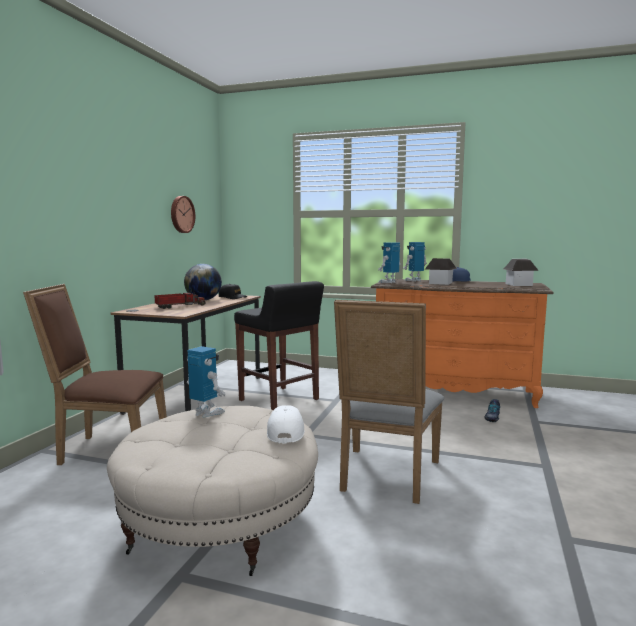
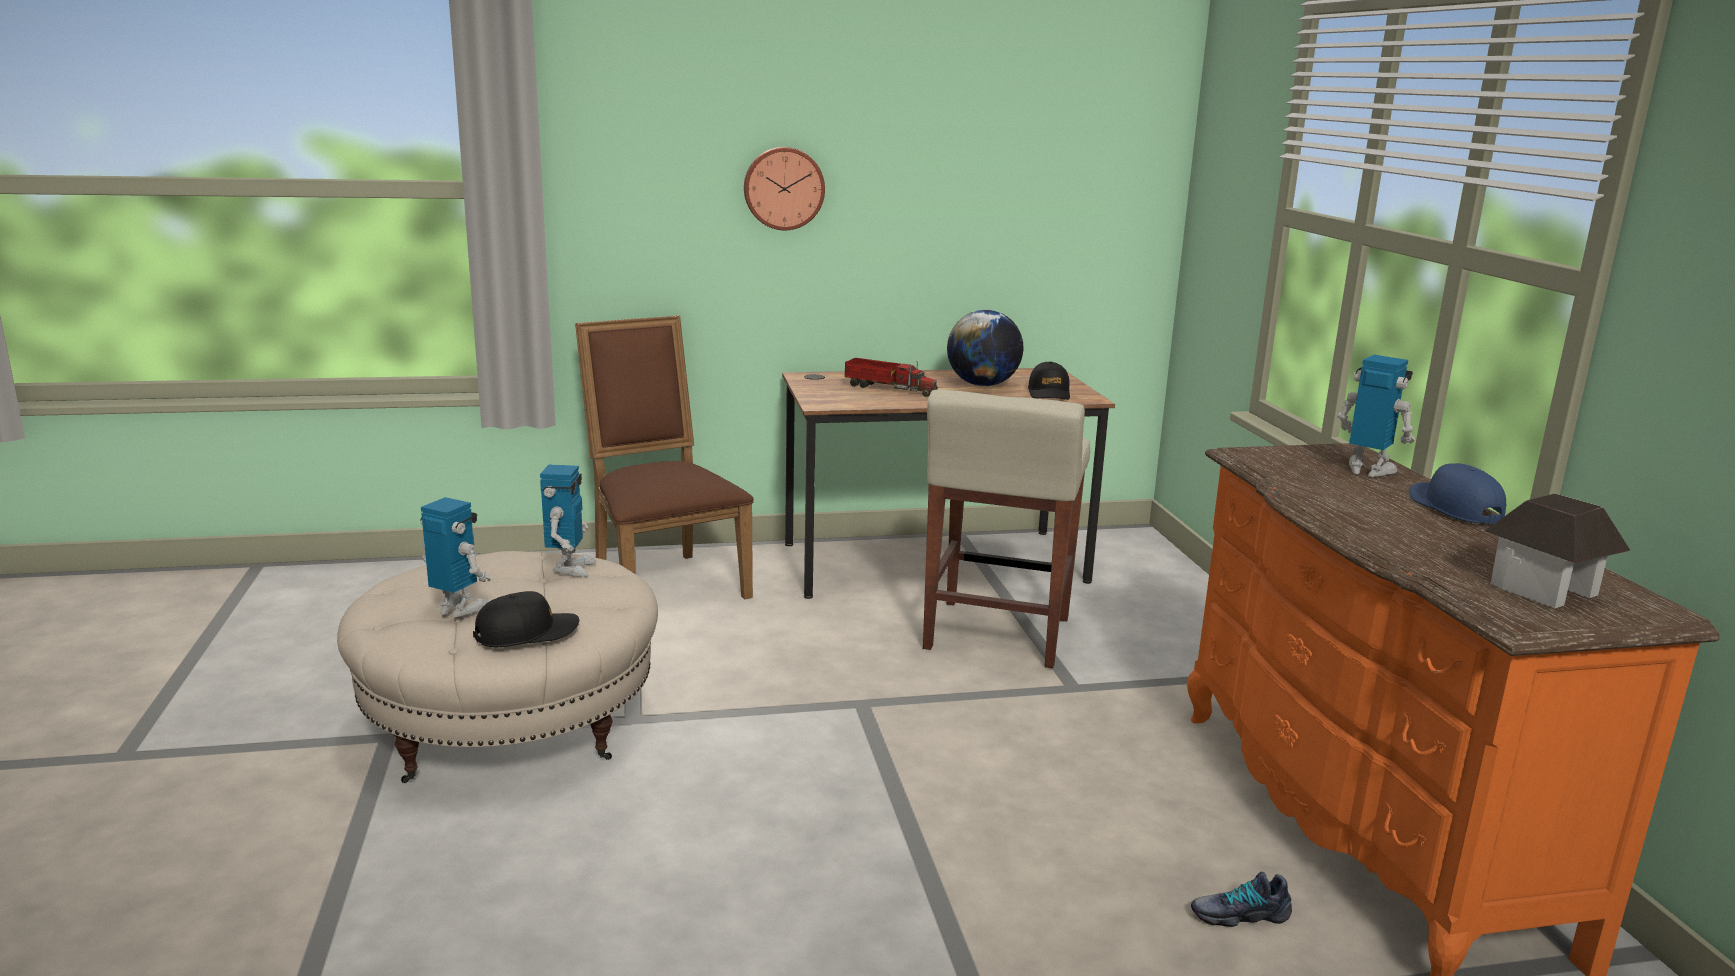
camera: 60 degrees right, 10 degrees up
(181, 214) = (1020, 197): wall clock -> wall clock (783, 188)
(279, 400) = (996, 635): black stool -> beige stool
(285, 432) = (527, 633): white cap -> black cap
(386, 477) = (752, 824): grey chair -> none
(389, 282) = (1269, 455): toy robot -> toy robot (459, 609)
(440, 283) = (1361, 500): toy house -> none

